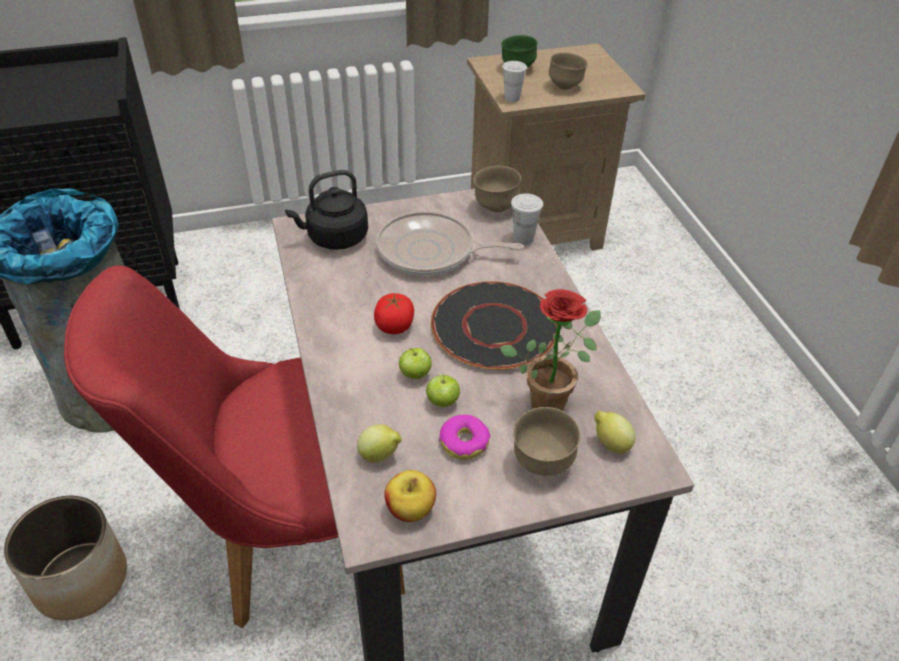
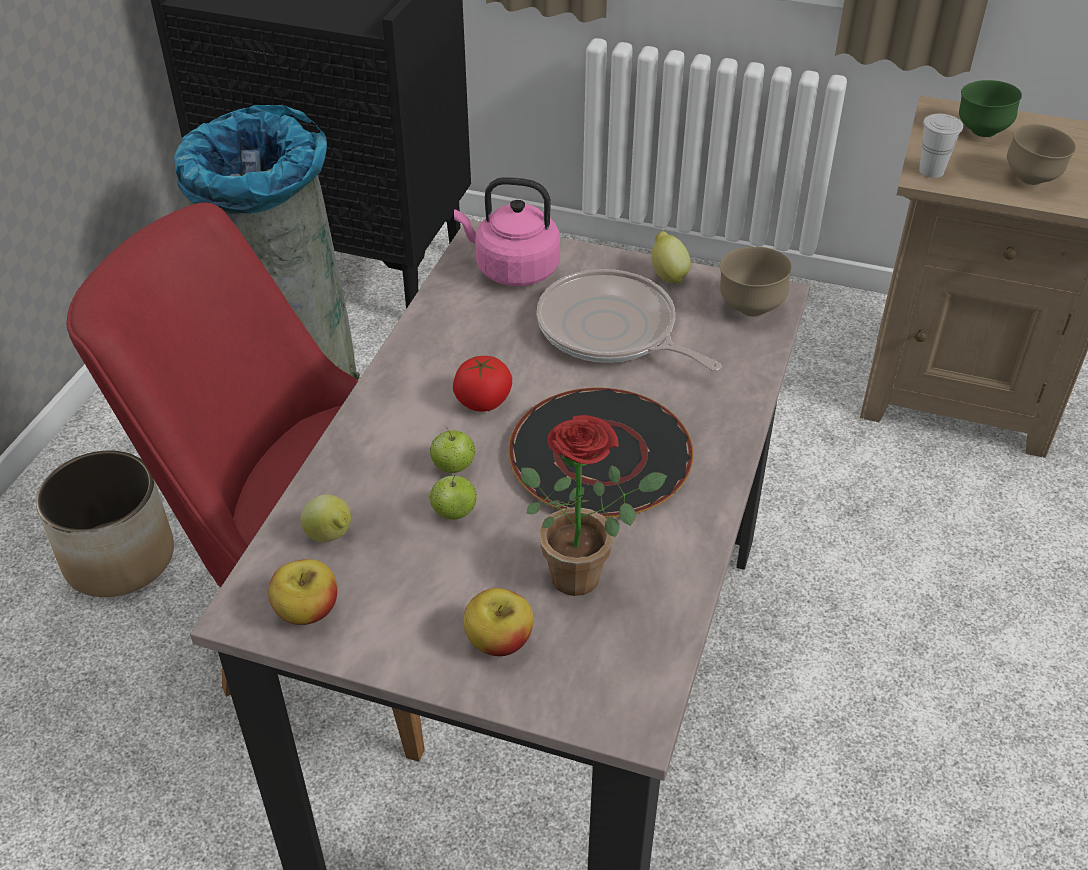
camera: 35 degrees right, 0 degrees up
(334, 238) = (512, 269): black kettle -> pink kettle
(464, 442) = (434, 570): donut -> none
(523, 238) = (748, 362): white cup -> none
(542, 463) = (499, 641): brown bowl -> apple
(610, 444) = (605, 664): lemon -> lemon (668, 275)

